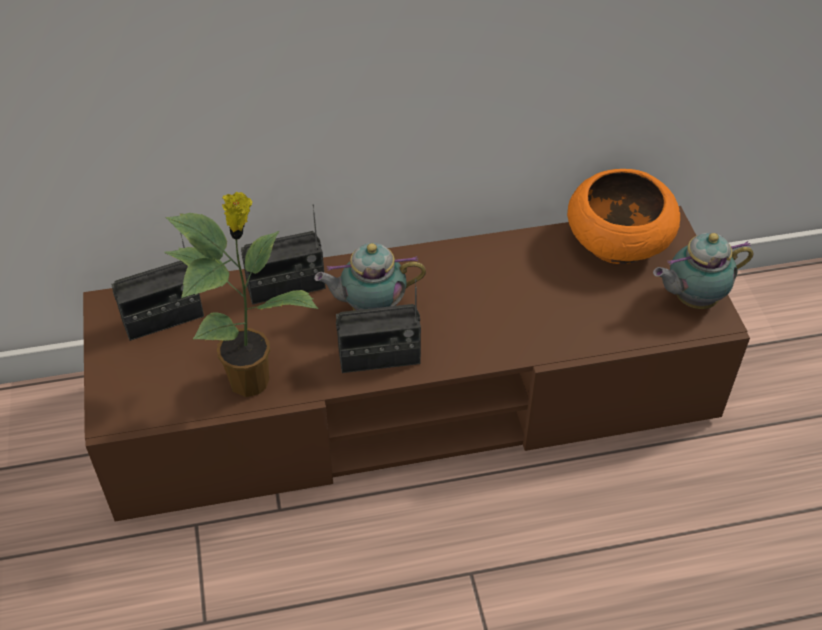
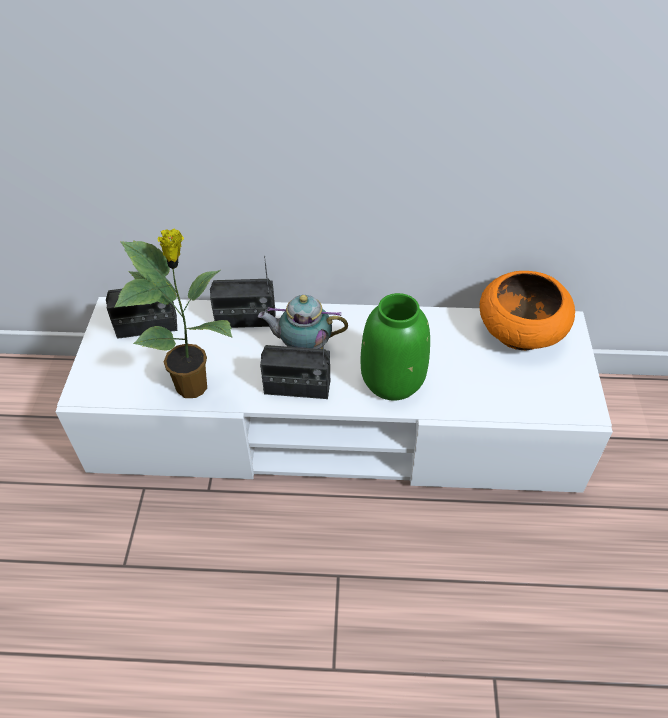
camera: 15 degrees right, 0 degrees up
(411, 399) = (334, 426): brown tv stand -> white tv stand
(489, 328) = (392, 381): none -> green vase
(692, 299) = (570, 390): teapot -> none

